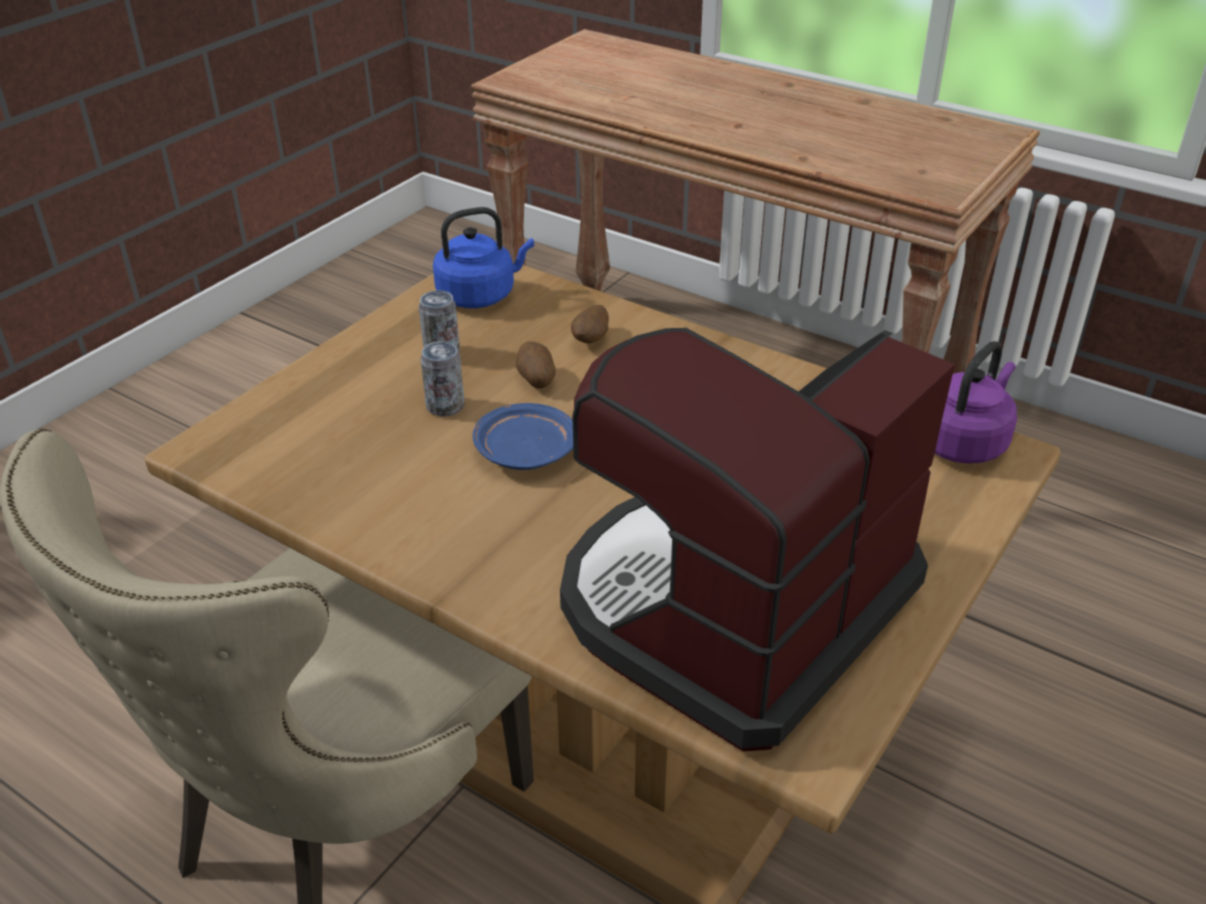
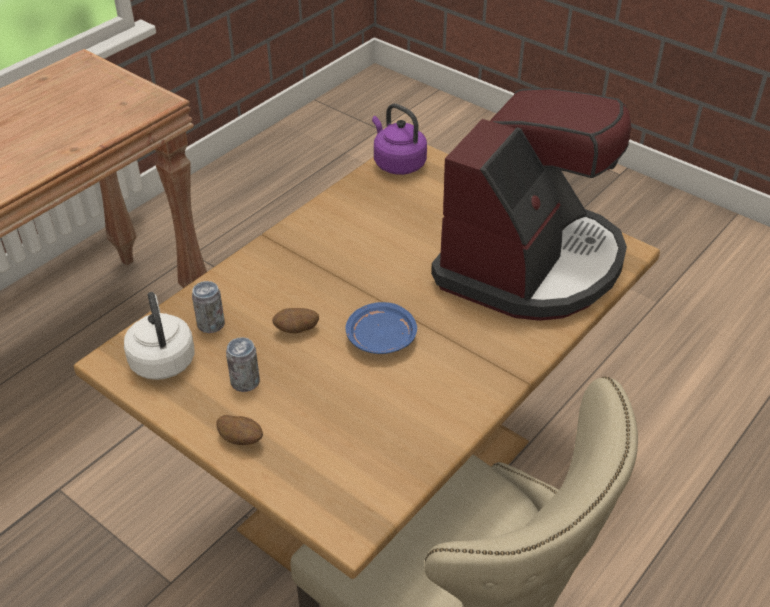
camera: 85 degrees left, 5 degrees up
(445, 406) = (320, 379): can -> can (211, 324)
(480, 295) = (162, 359): blue kettle -> white kettle
(591, 340) = (250, 299): potato -> potato (241, 440)
(732, 608) = (531, 263): coffee machine -> coffee machine turned 105 degrees counterclockwise

